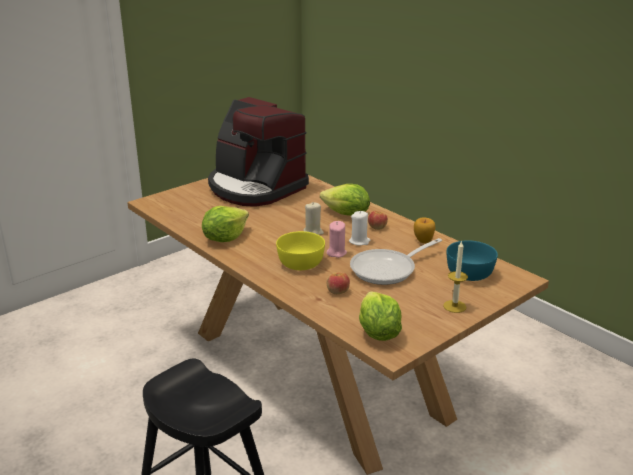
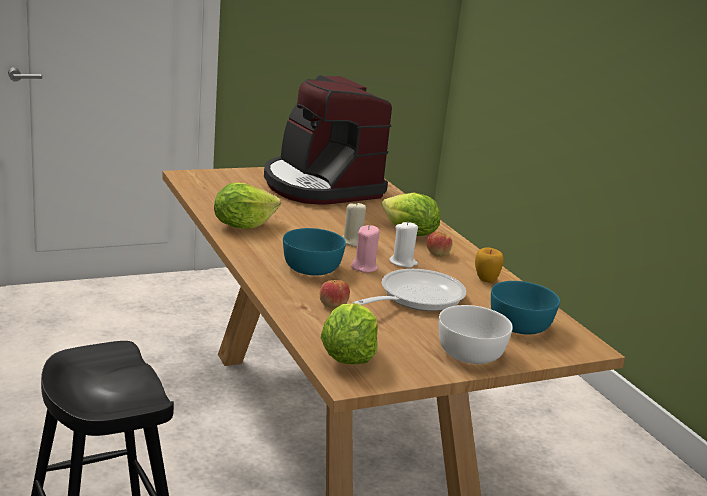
camera: 15 degrees right, 5 degrees down
(300, 263) = (310, 268): yellow bowl -> turquoise bowl
(388, 269) = (415, 298): frying pan -> frying pan turned 150 degrees clockwise
(454, 306) = (471, 354): candle -> white bowl

